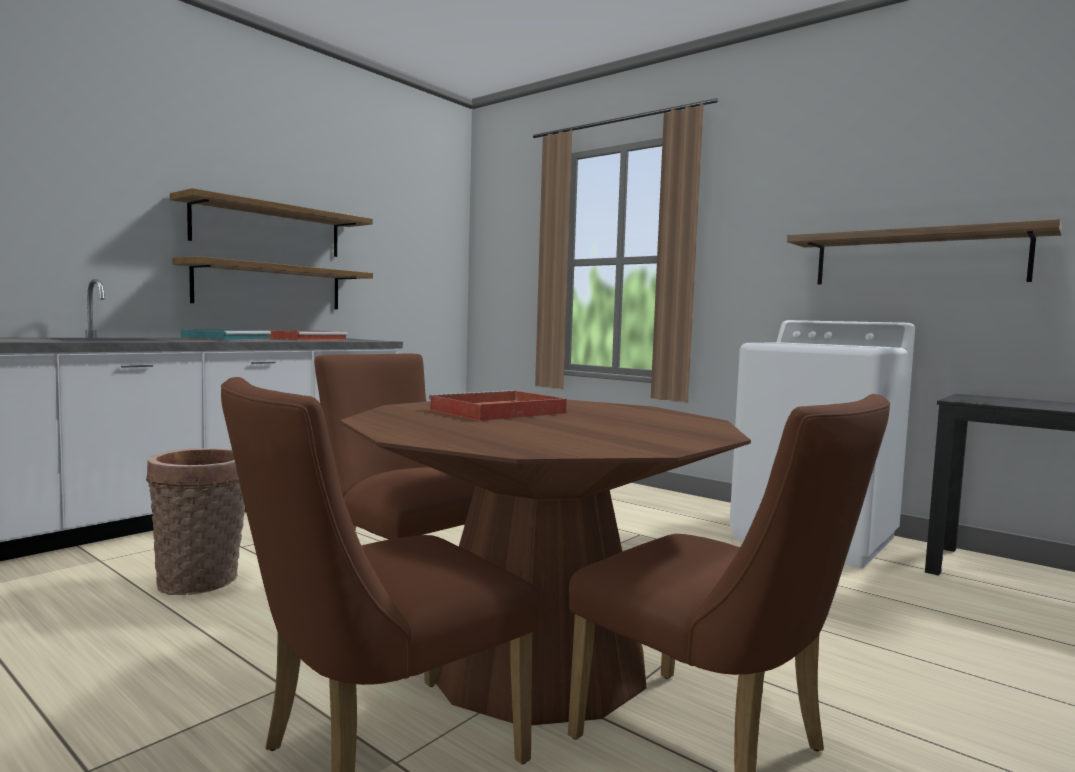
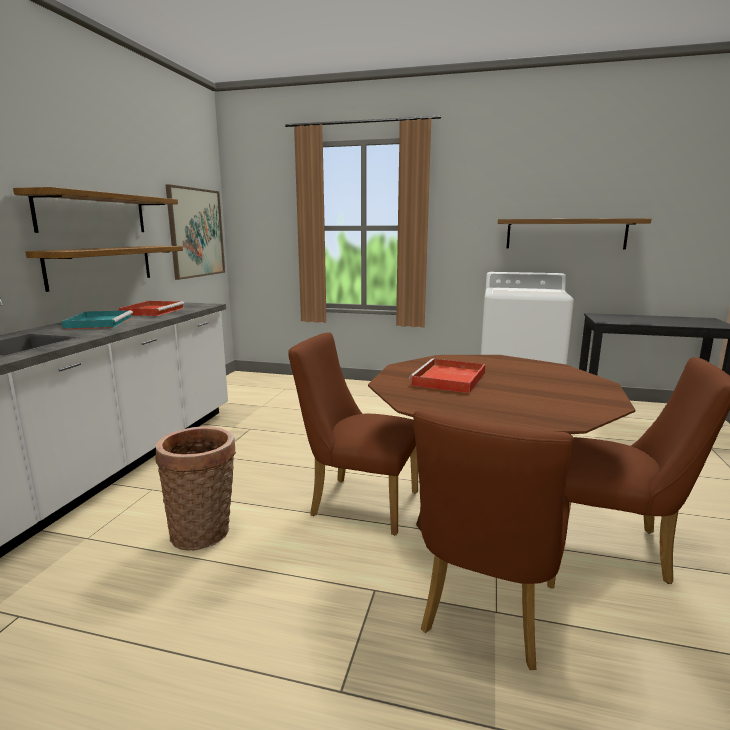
camera: 25 degrees left, 10 degrees up
(419, 267) = (196, 233): none -> picture

